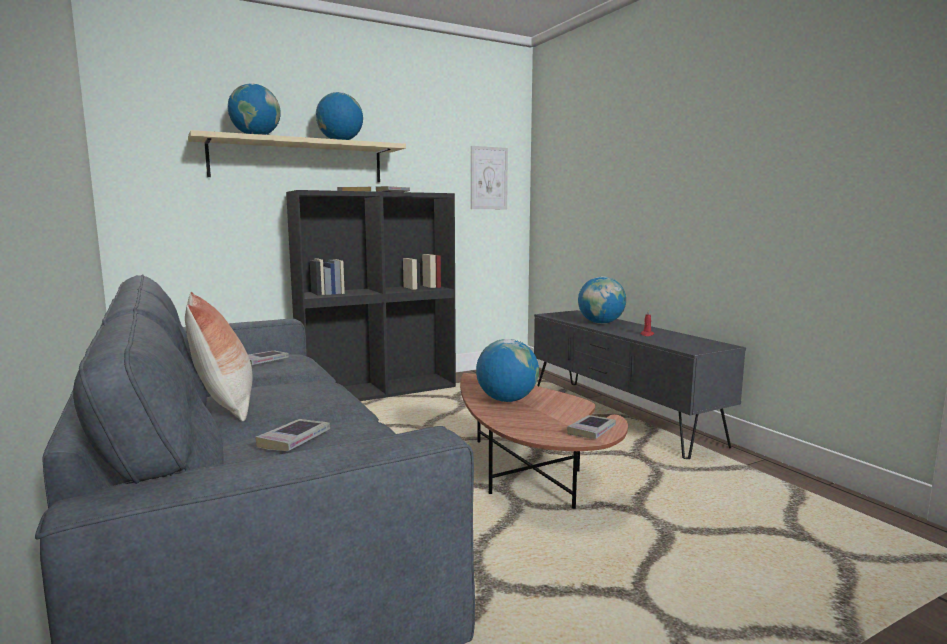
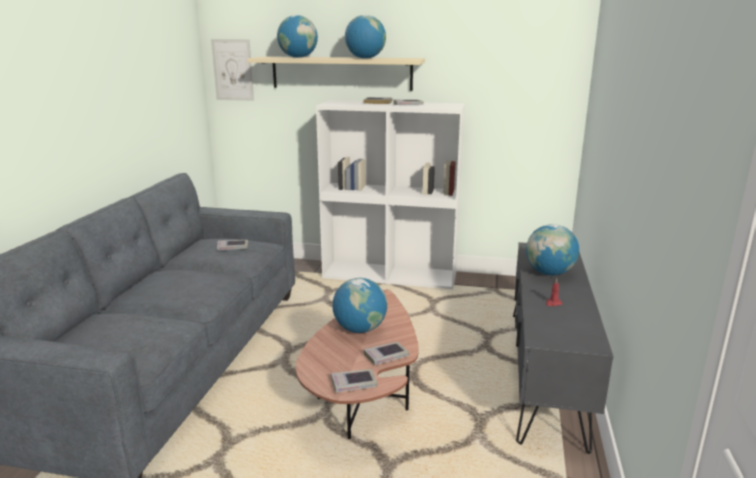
camera: 40 degrees right, 10 degrees up
(224, 405) = (151, 282): pillow -> none
(294, 440) = (123, 324): book -> book (386, 356)
(379, 391) = (391, 275): black bookcase -> white bookcase
(489, 178) = (533, 85): picture -> picture (233, 70)

